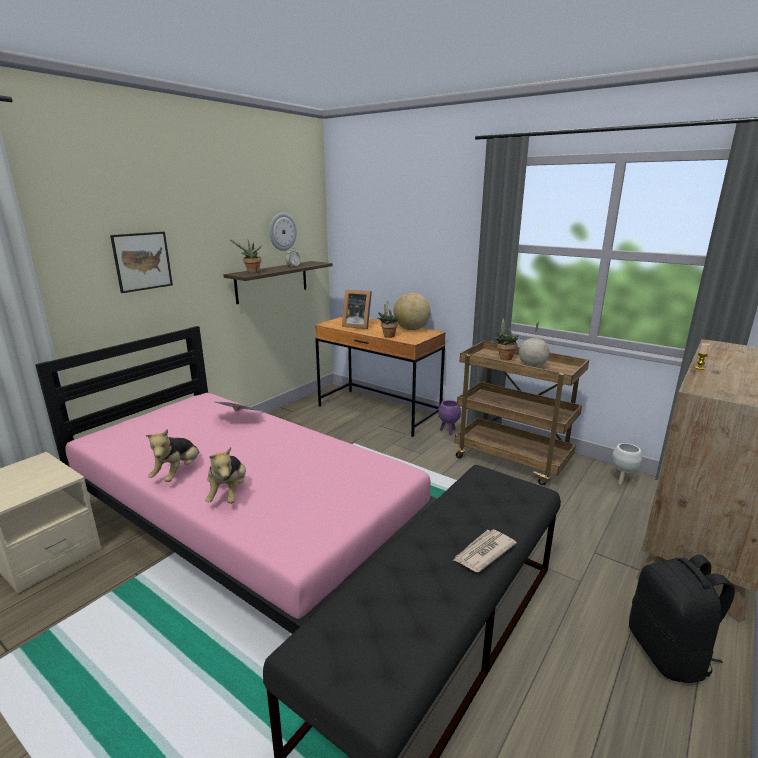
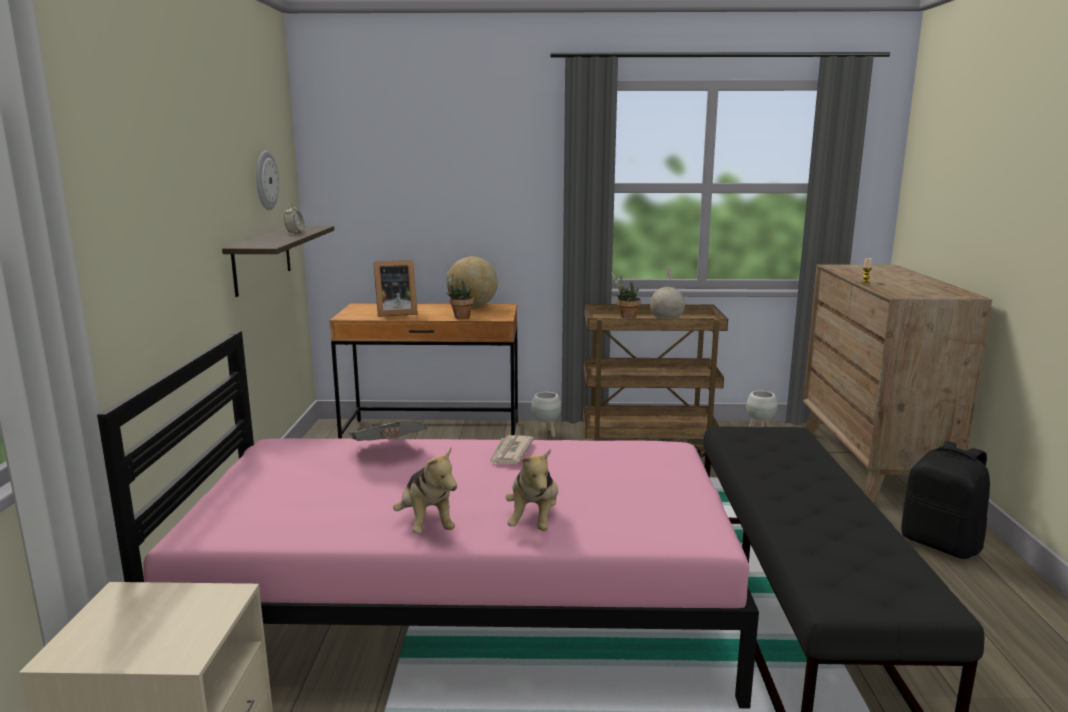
camera: 35 degrees left, 5 degrees down
(142, 261) = (149, 228): picture -> none
(229, 494) = (534, 520): plush toy -> plush toy turned 45 degrees clockwise
(252, 272) = (264, 243): potted plant -> none
(448, 431) = (546, 434): purple planter -> white planter
(483, 552) = (833, 485): newspaper -> newspaper (510, 453)

